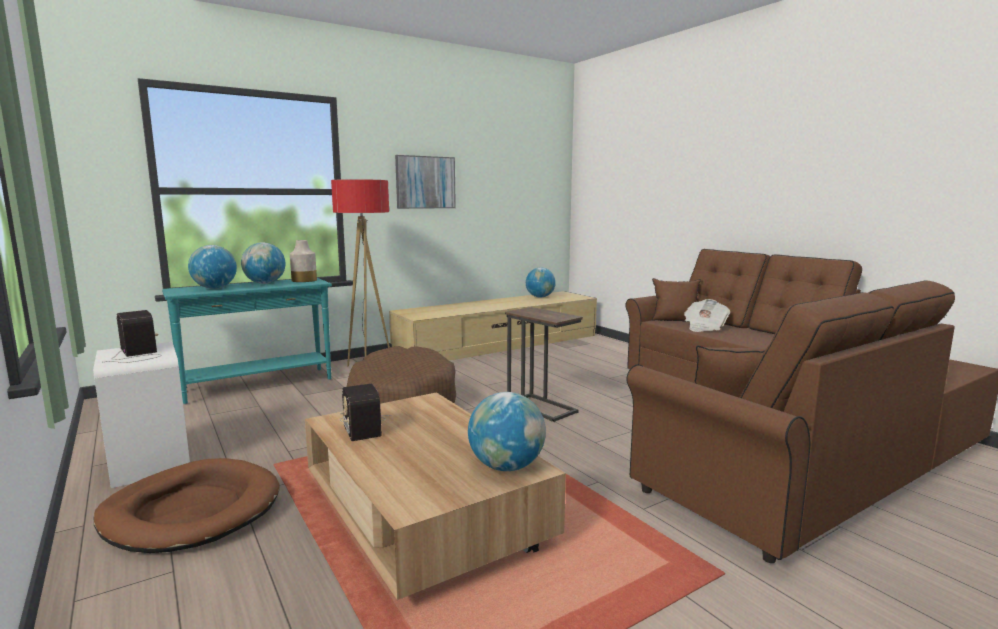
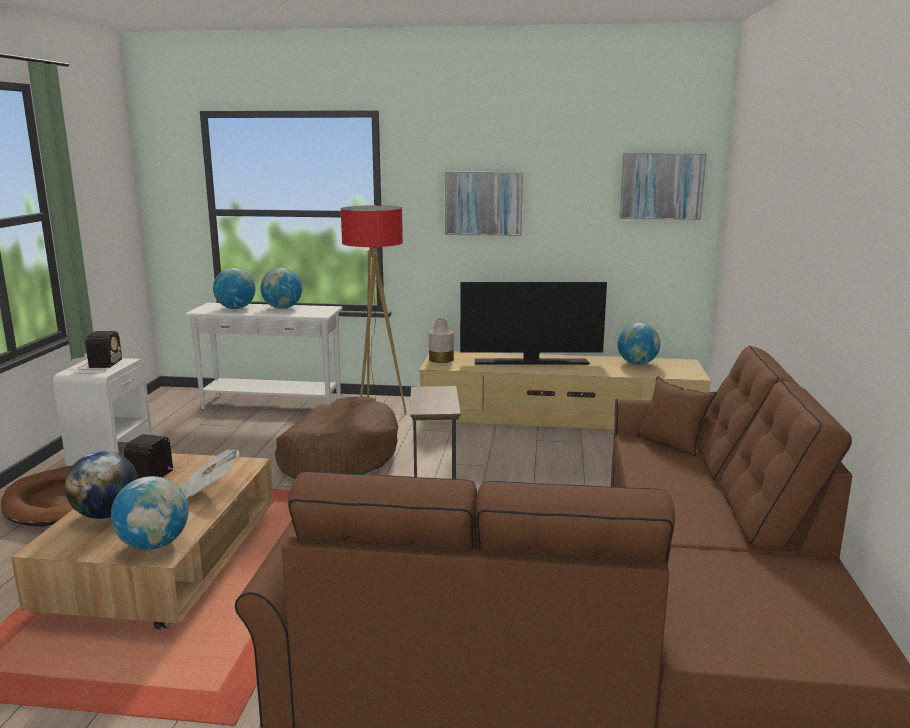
camera: 40 degrees right, 5 degrees up
(259, 385) = (273, 405): turquoise console table -> white console table
(304, 280) = (320, 309): beige vase -> beige vase (441, 359)
(400, 466) = (106, 514): none -> globe
(478, 305) = (531, 362): none -> television
(538, 171) = (661, 186): none -> picture
(704, 328) = (667, 466): newspaper -> newspaper (206, 490)

